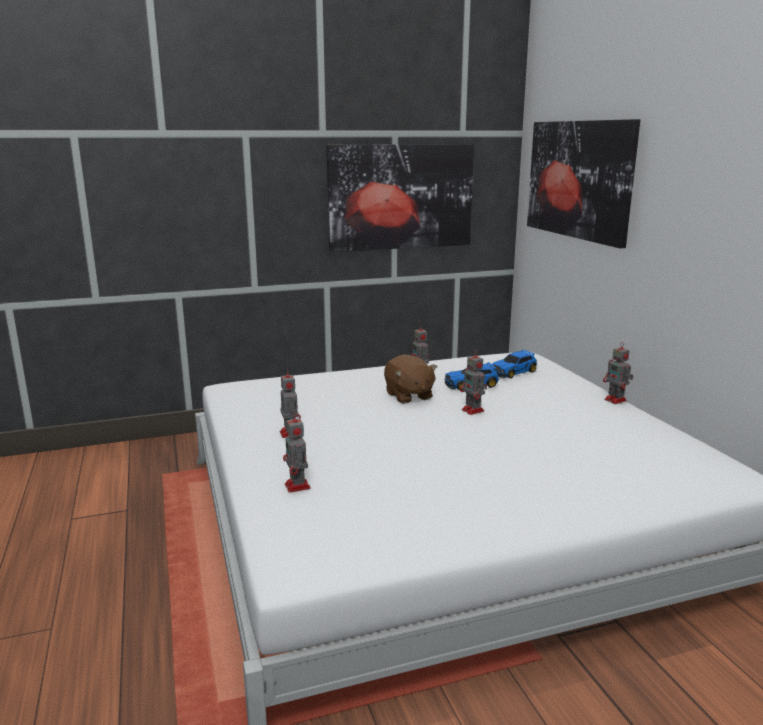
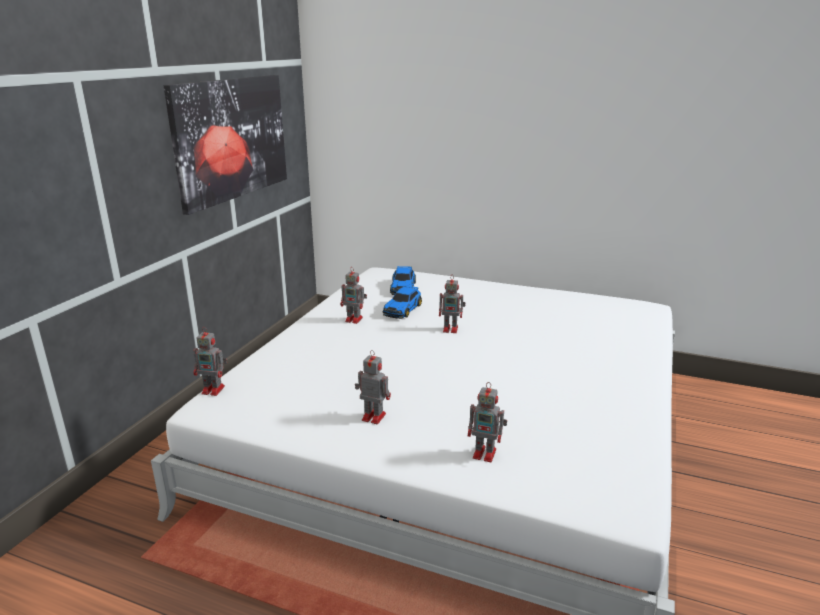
camera: 50 degrees left, 5 degrees up
(408, 396) = (384, 338): brown plush toy -> none
(579, 179) = (400, 105): picture -> none
(616, 400) = (502, 284): toy robot -> toy robot (214, 390)

